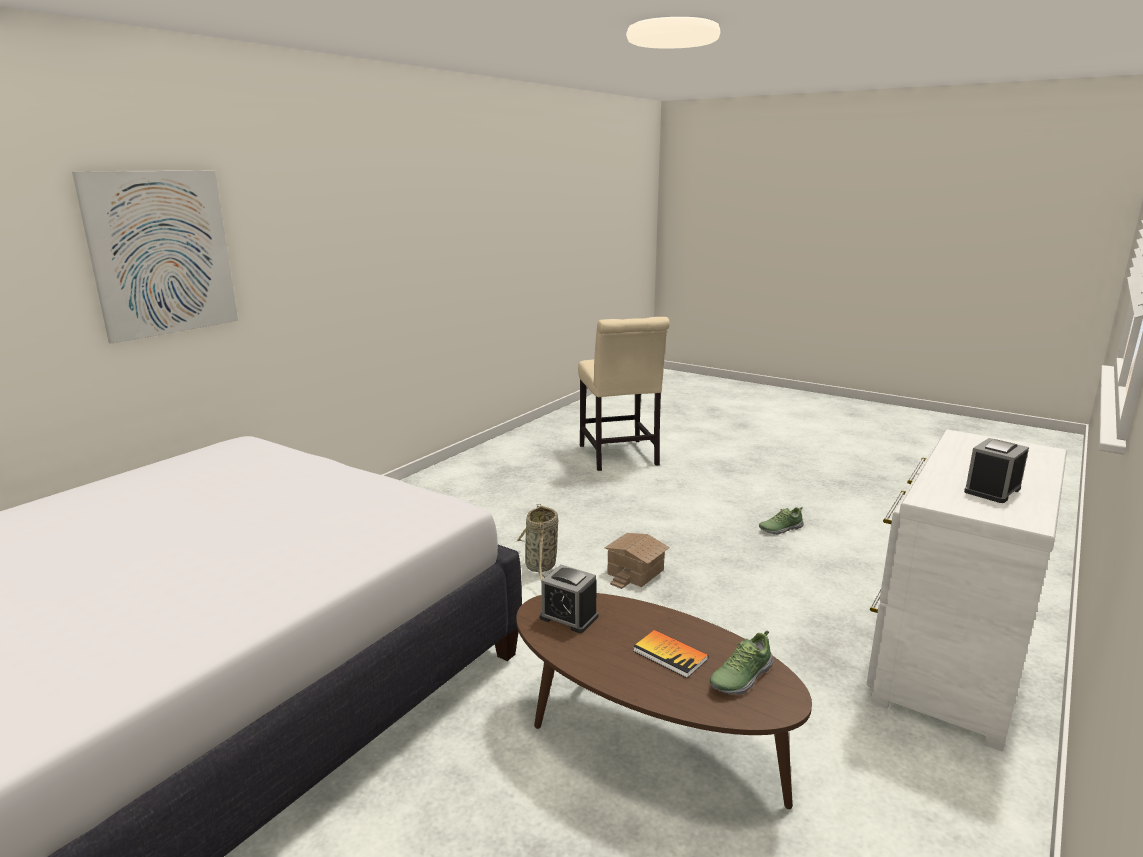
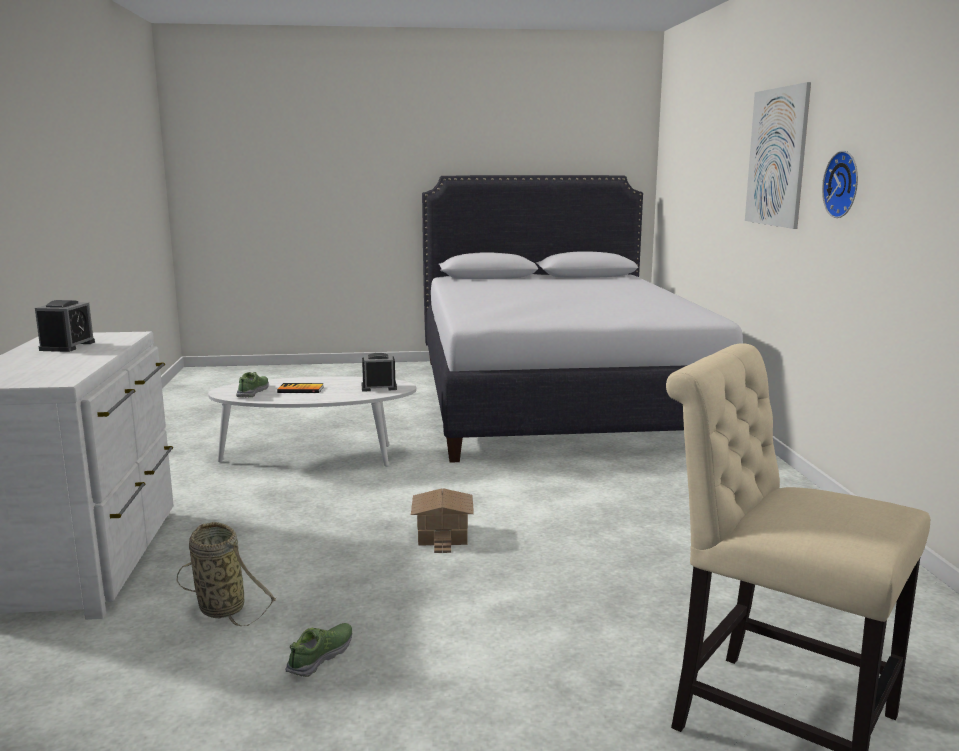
camera: 140 degrees right, 5 degrees down
(299, 264) = (844, 184): none -> wall clock
(541, 567) = (532, 509): basket -> basket (219, 607)
(647, 742) = (317, 458): brown coffee table -> white coffee table

